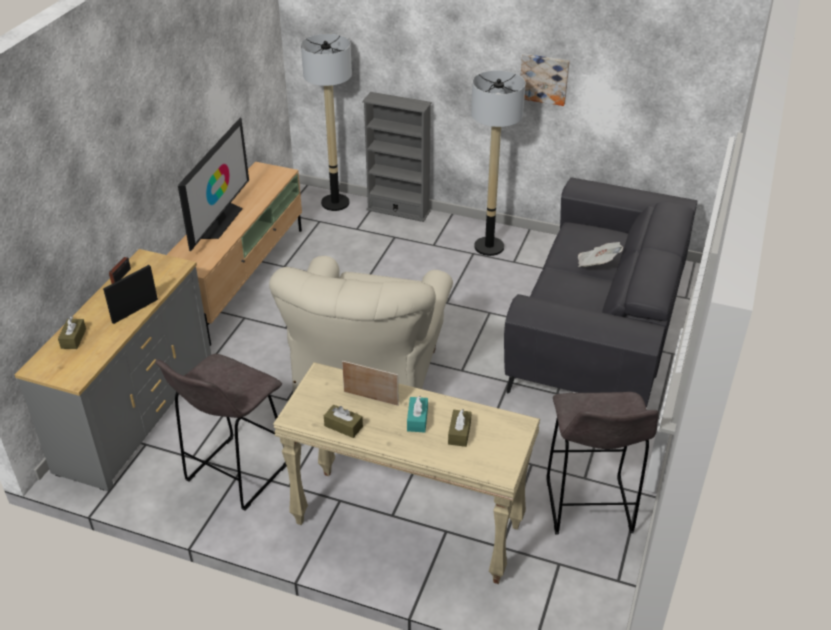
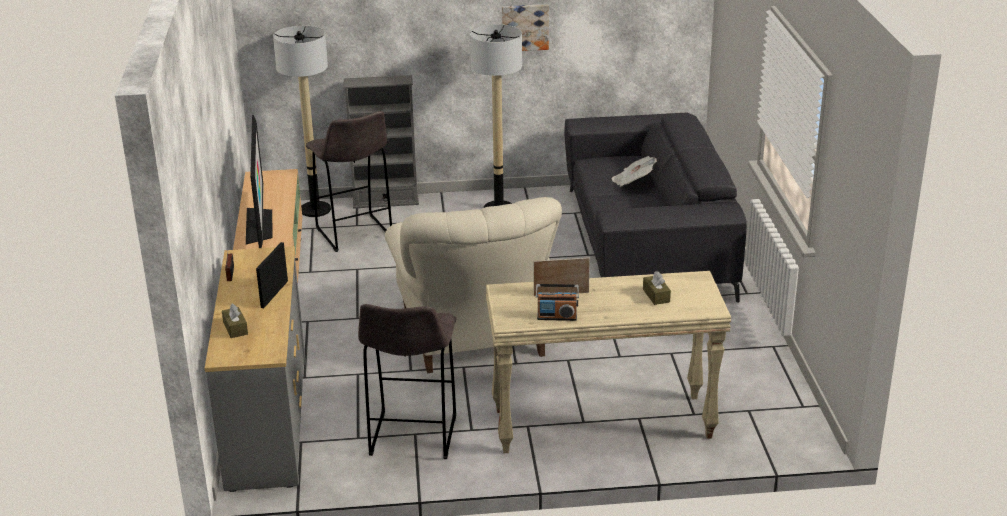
camera: 25 degrees left, 10 degrees down
(343, 426) = (557, 317): brown tissue box -> radio
(417, 419) = (614, 296): turquoise tissue box -> none
(588, 508) = (742, 368): grey stool -> grey stool (355, 234)

